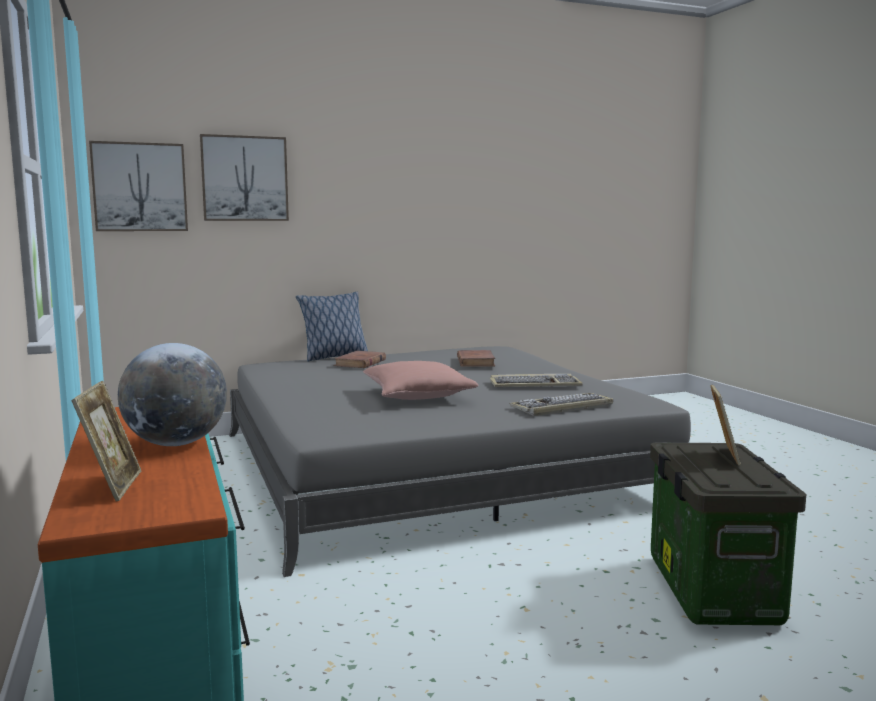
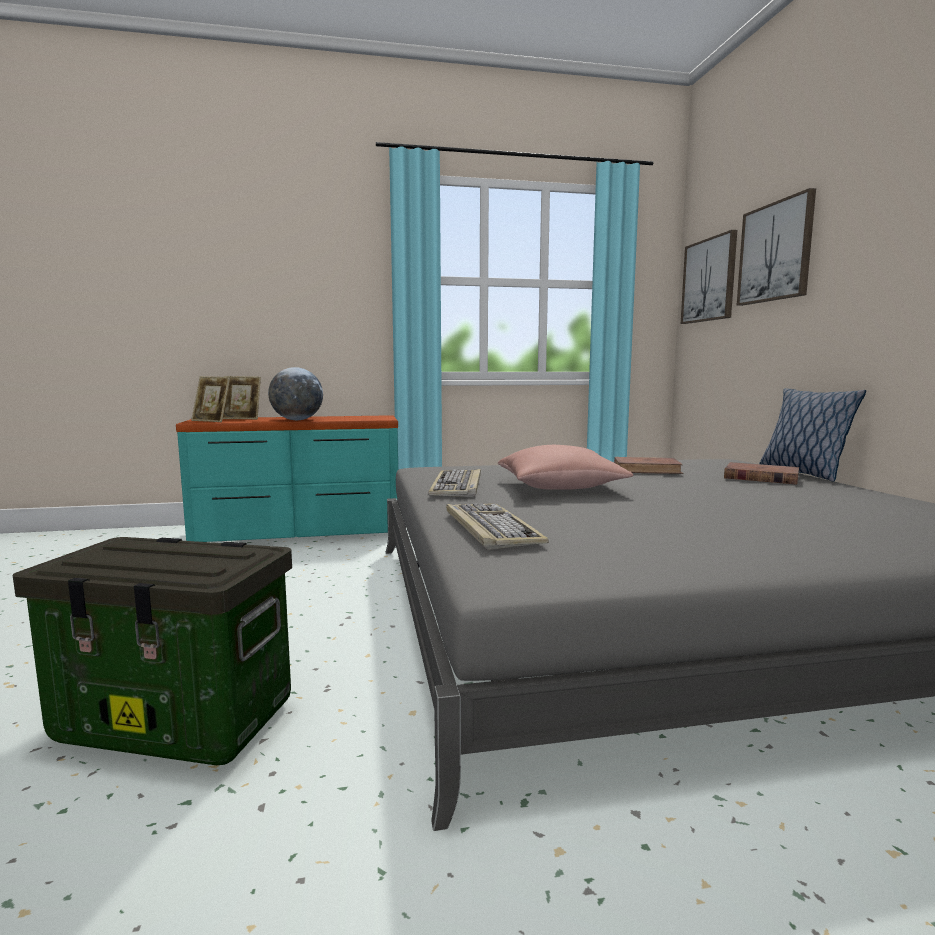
camera: 100 degrees right, 0 degrees up
(475, 362) = (815, 511): brown book -> brown book (647, 470)
(535, 384) = (647, 529): keyboard -> keyboard (457, 486)
(723, 455) = (178, 561): picture frame -> picture frame (212, 421)

